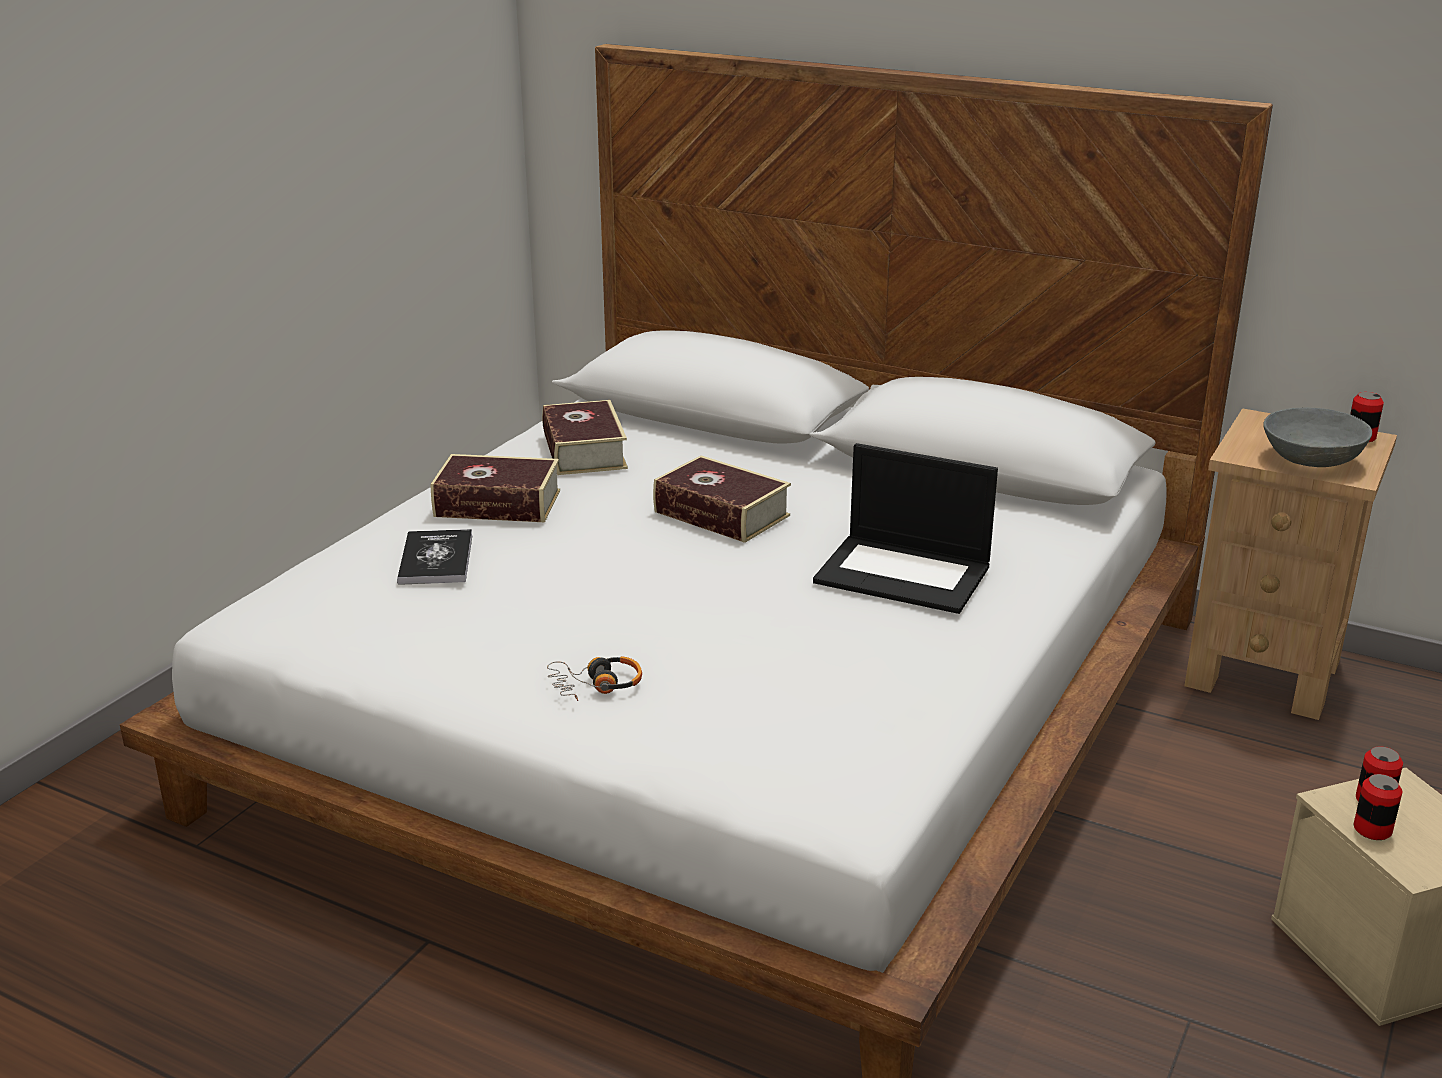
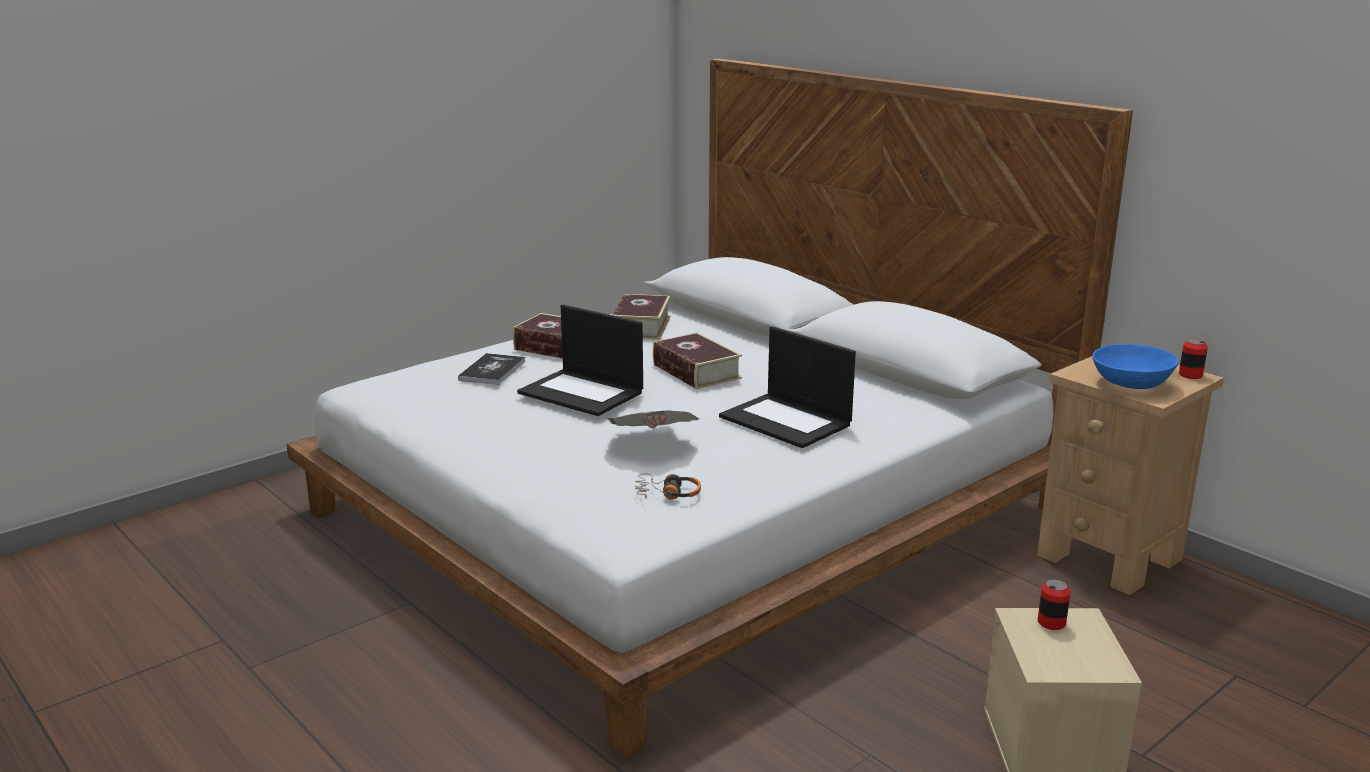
camera: 20 degrees right, 5 degrees down
(596, 686) = (530, 451): headphones -> headphones (667, 494)
(597, 575) = (582, 393): none -> laptop
(755, 640) = (653, 443): none -> newspaper
(1311, 459) = (1131, 383): grey bowl -> blue bowl
(1372, 829) = (1032, 639): can -> none

